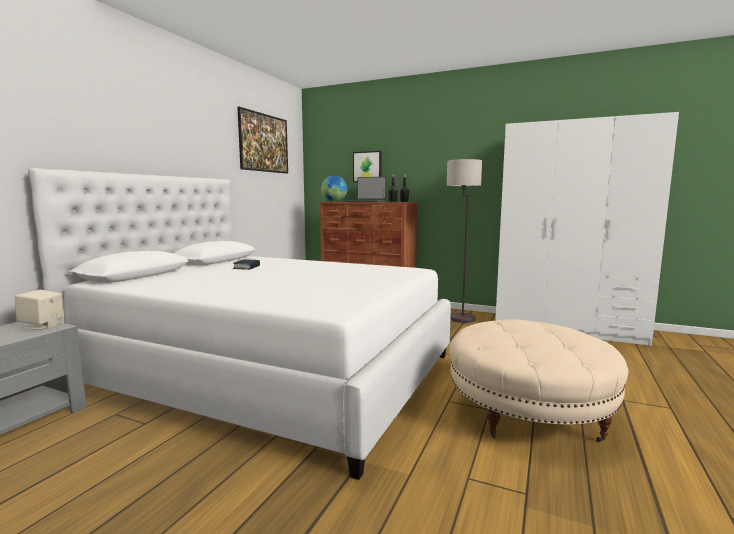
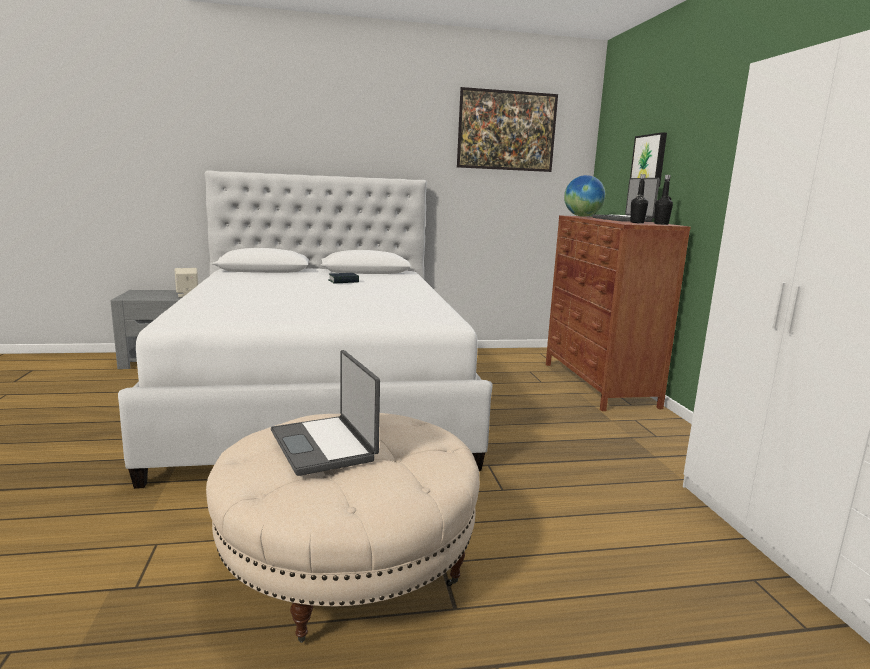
camera: 55 degrees right, 5 degrees up
(460, 321) = (654, 453): grey floor lamp -> none
(534, 338) = (325, 446): none -> laptop

